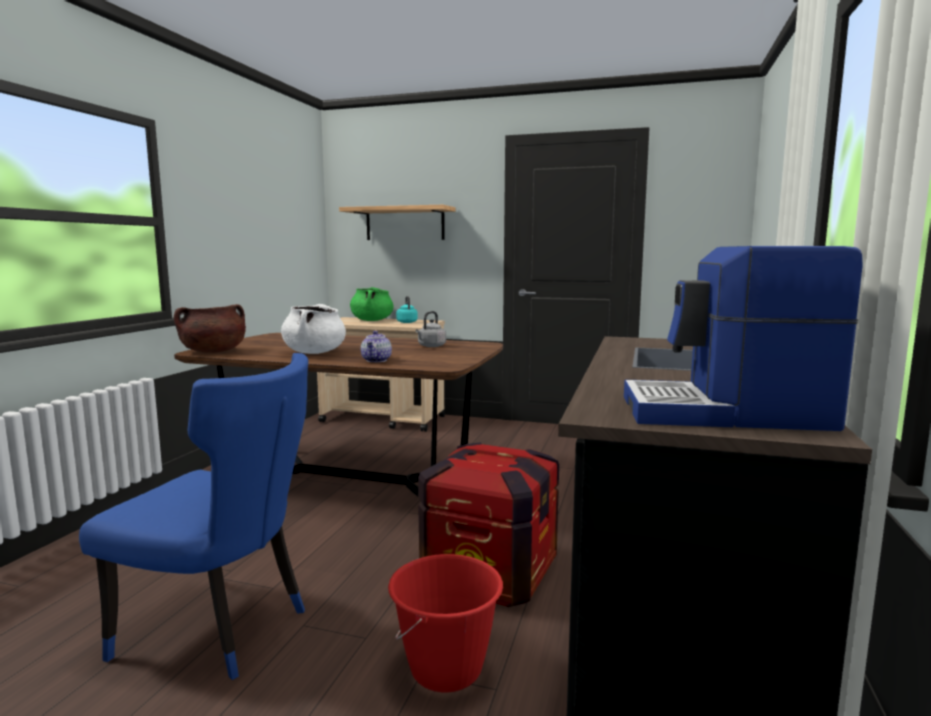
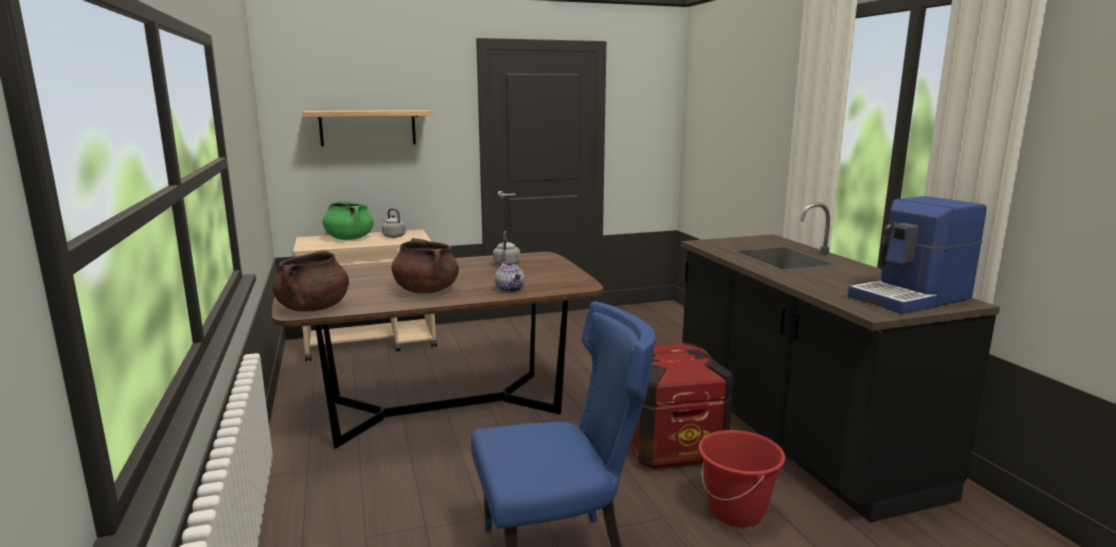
camera: 35 degrees left, 5 degrees up
(314, 352) = (426, 290): white cooking pot -> brown cooking pot
(406, 322) = (393, 236): turquoise kettle -> grey kettle

